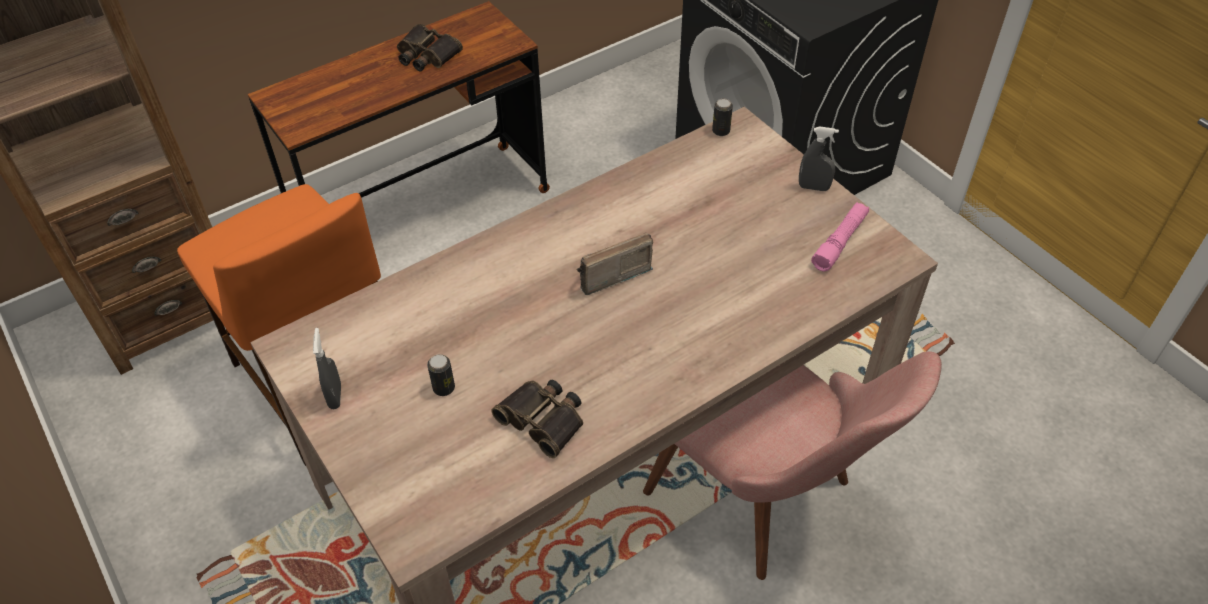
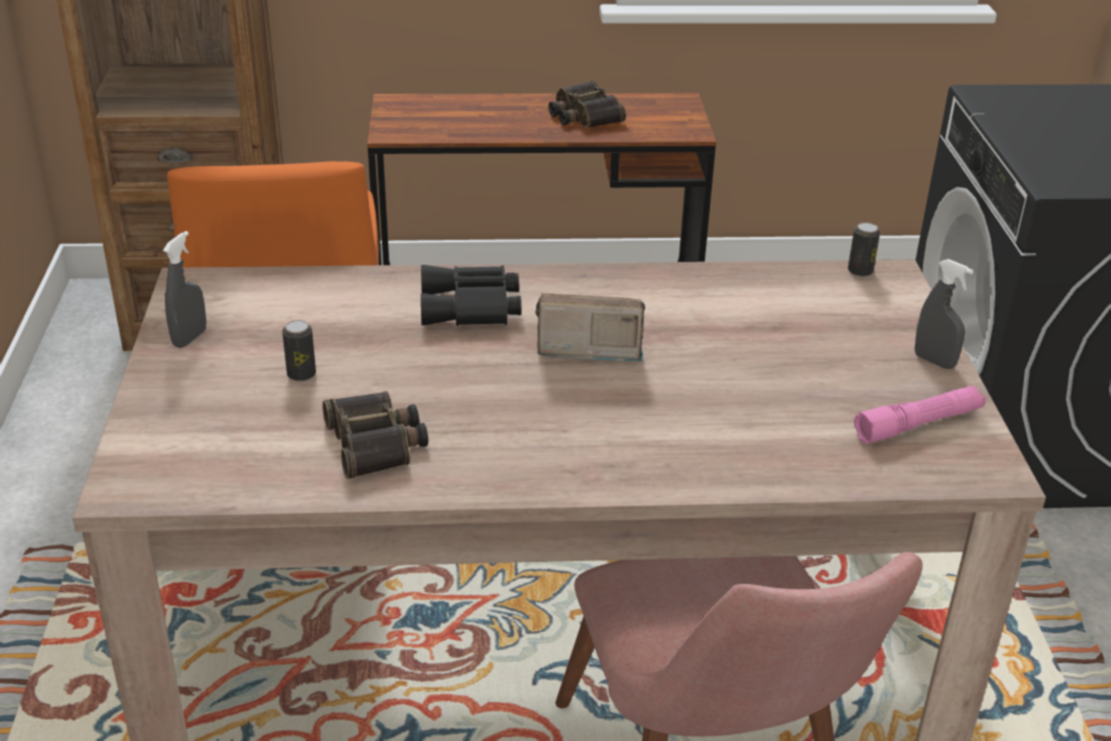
camera: 30 degrees right, 15 degrees down
(508, 274) = (472, 308): none -> black binoculars

